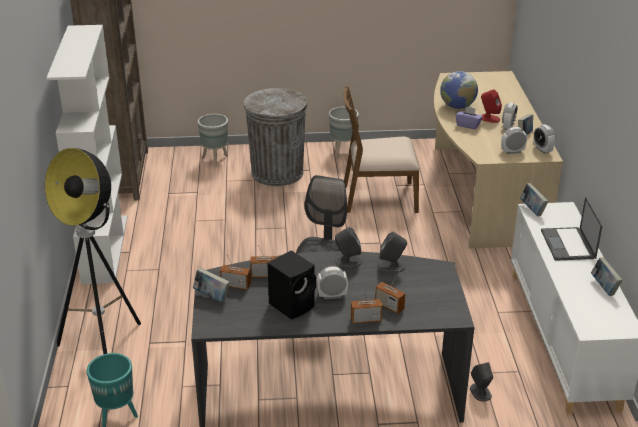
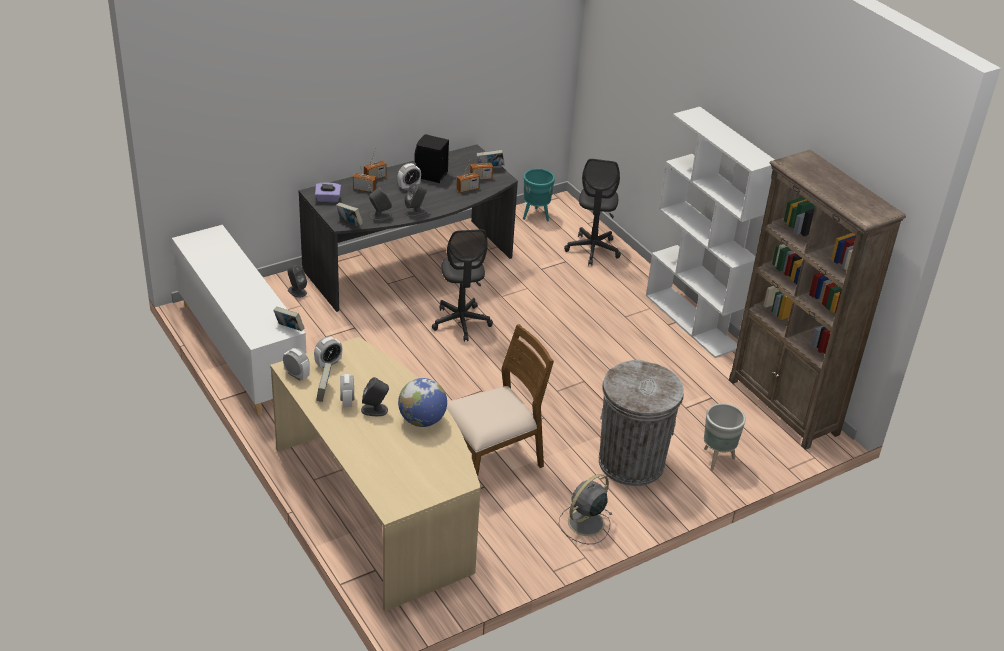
camera: 150 degrees right, 5 degrees up
(105, 348) = (592, 250): floor lamp -> grey office chair
(343, 152) = (584, 523): grey planter -> grey fan
(468, 125) = (394, 391): purple tissue box -> purple tissue box (328, 199)
(489, 118) = (375, 410): red speaker -> grey speaker
(568, 245) = (246, 299): laptop -> none
(604, 287) = (208, 268): book -> book (349, 223)

